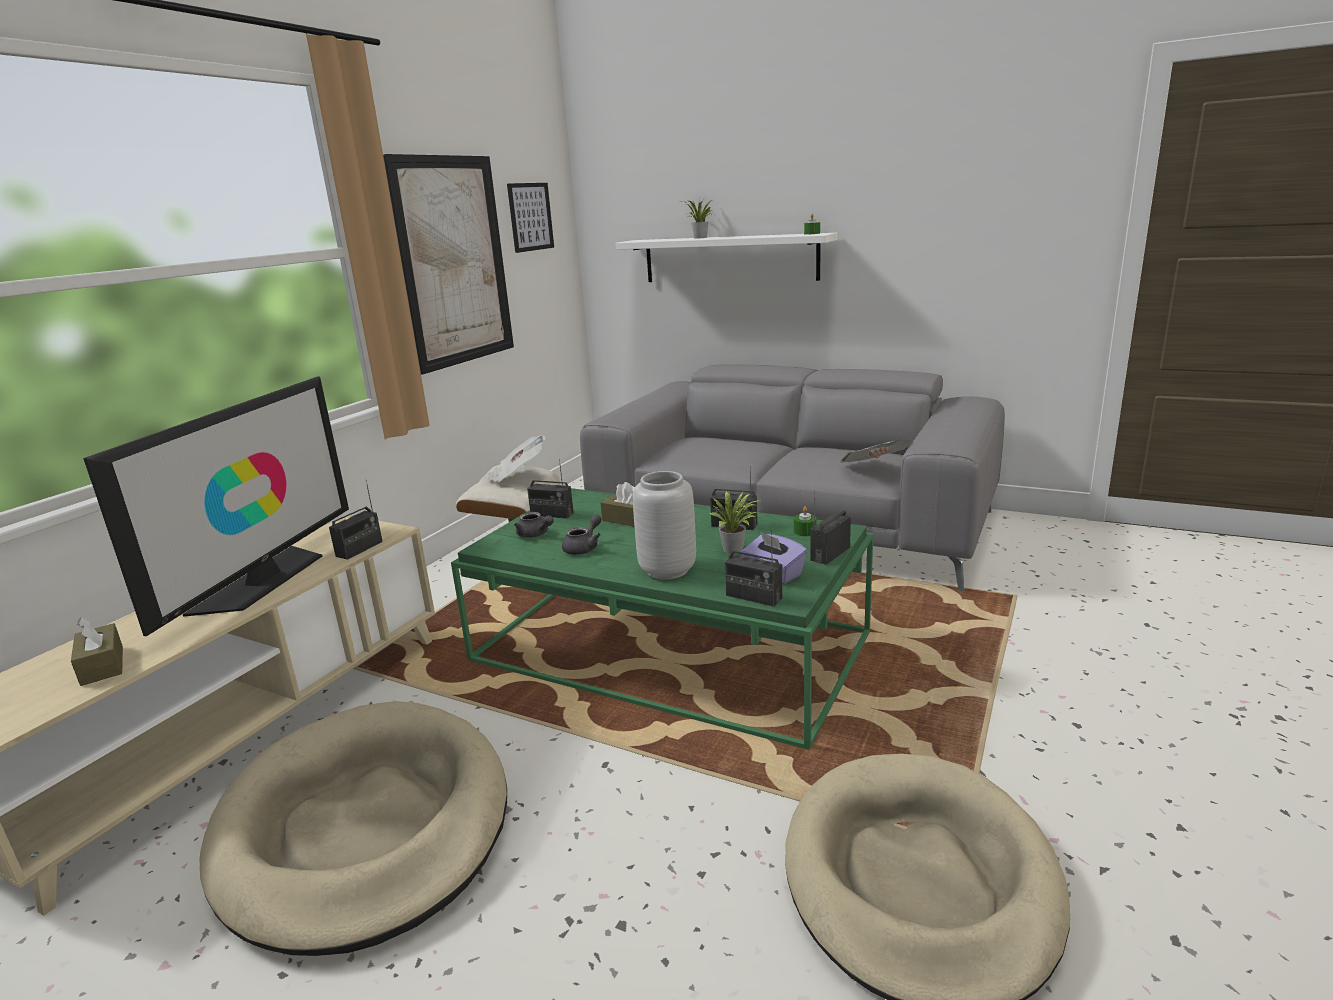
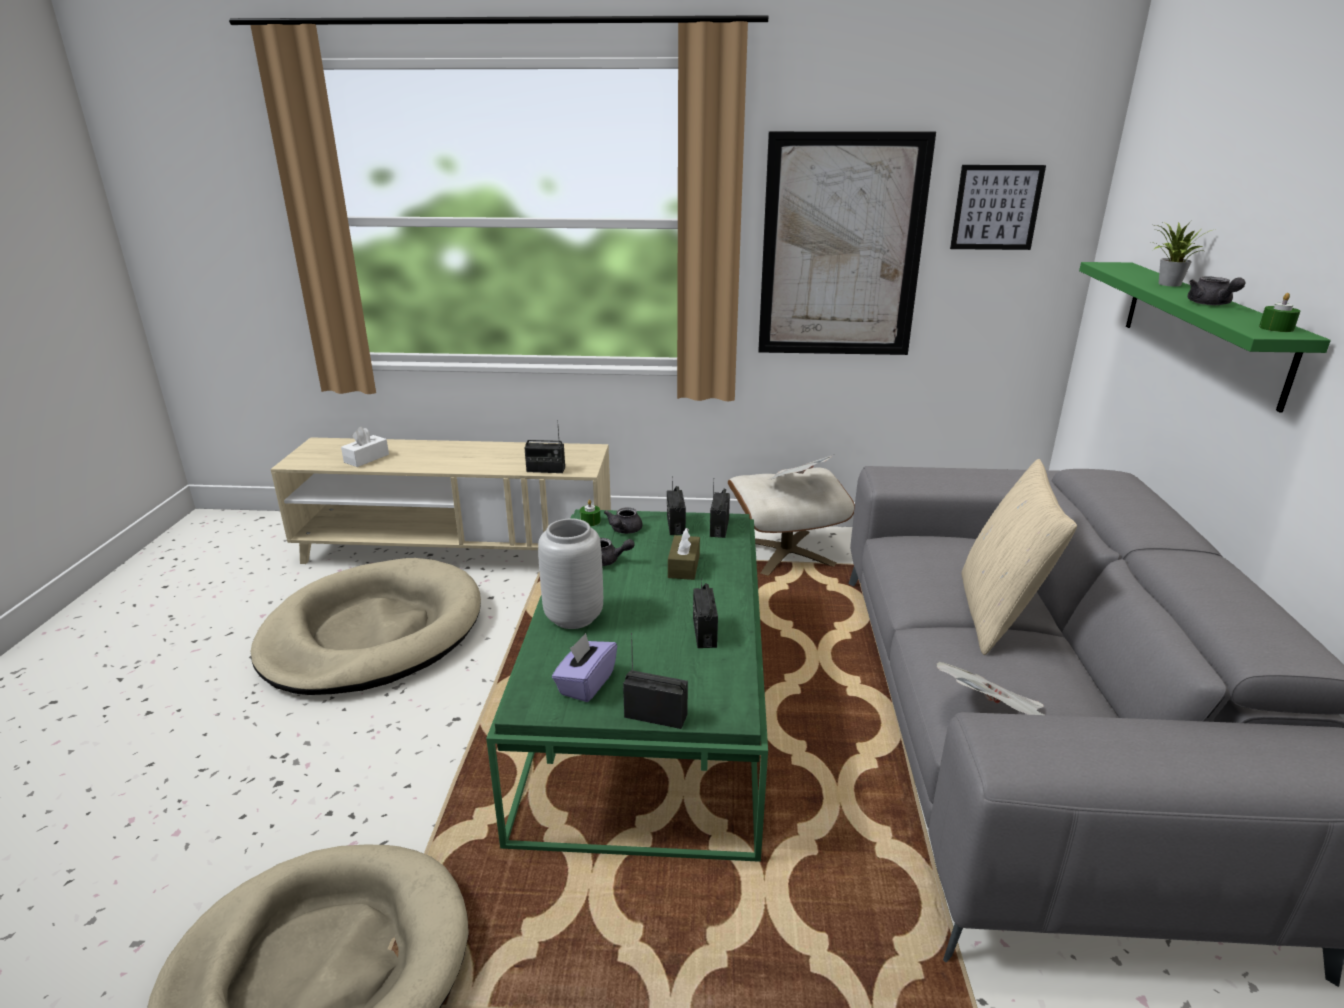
camera: 65 degrees right, 5 degrees up
(102, 665) = (366, 458): brown tissue box -> white tissue box
(264, 580) = (485, 458): television -> none
(729, 259) = (1202, 328): white shelf -> green shelf
(735, 550) = (638, 647): potted plant -> none
(753, 597) = (529, 681): radio -> radio (719, 527)
(754, 236) = (1211, 304): none -> grey teapot
(775, 449) = (998, 614): none -> beige pillow
(805, 531) = (712, 686): green candle -> green candle (590, 521)

